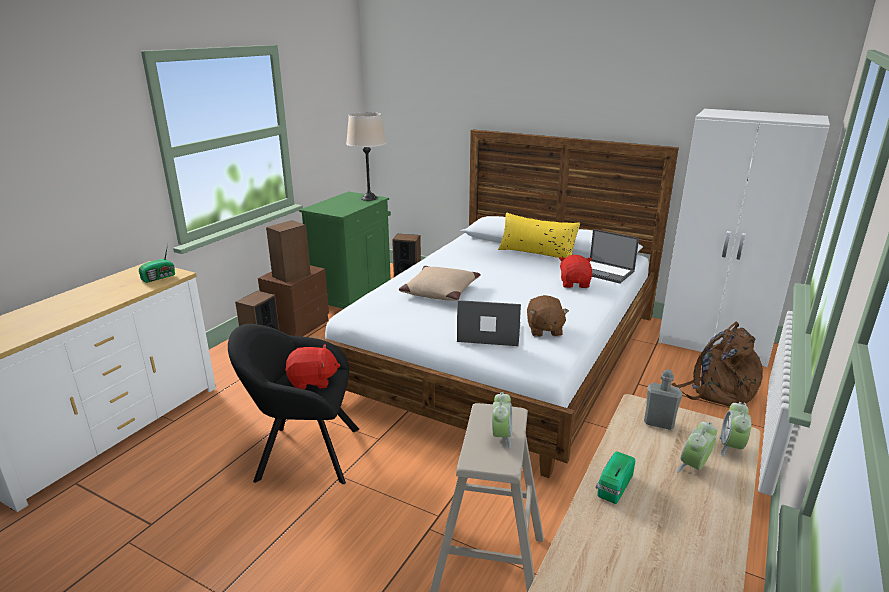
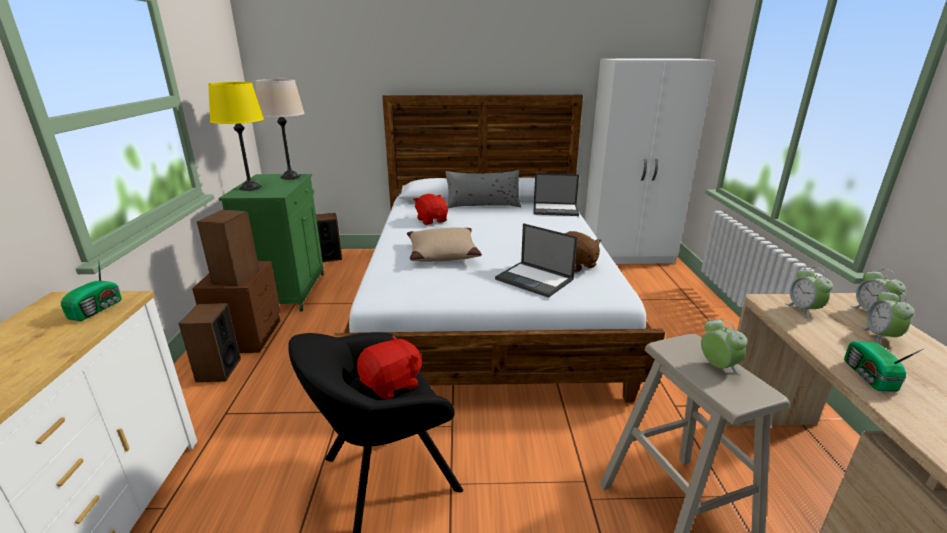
camera: 30 degrees left, 0 degrees up
(329, 204) = (250, 188): none -> yellow table lamp
(488, 333) = (535, 279): laptop -> laptop turned 120 degrees counterclockwise
(537, 252) = (483, 205): yellow pillow -> grey pillow
(575, 283) = (546, 223): red plush toy -> red plush toy (432, 220)
(658, 423) = (803, 310): grey bottle -> alarm clock
(717, 390) = (665, 289): brown backpack -> none

